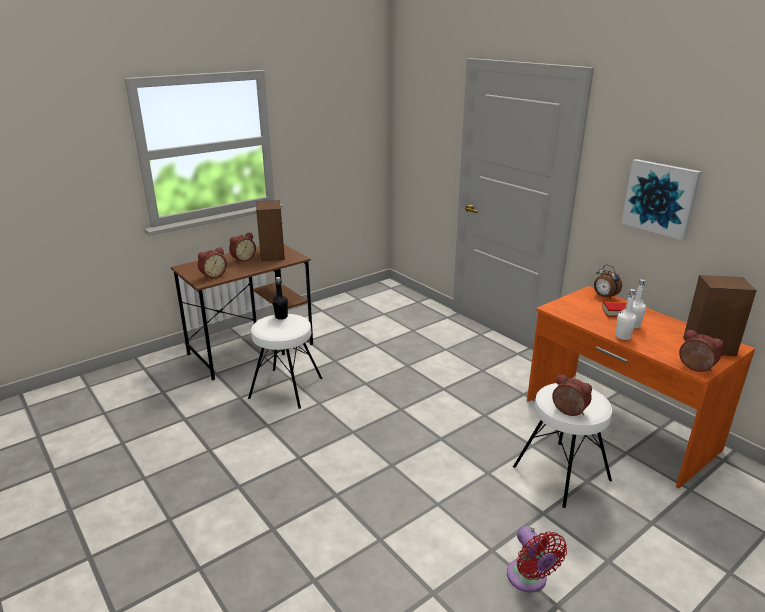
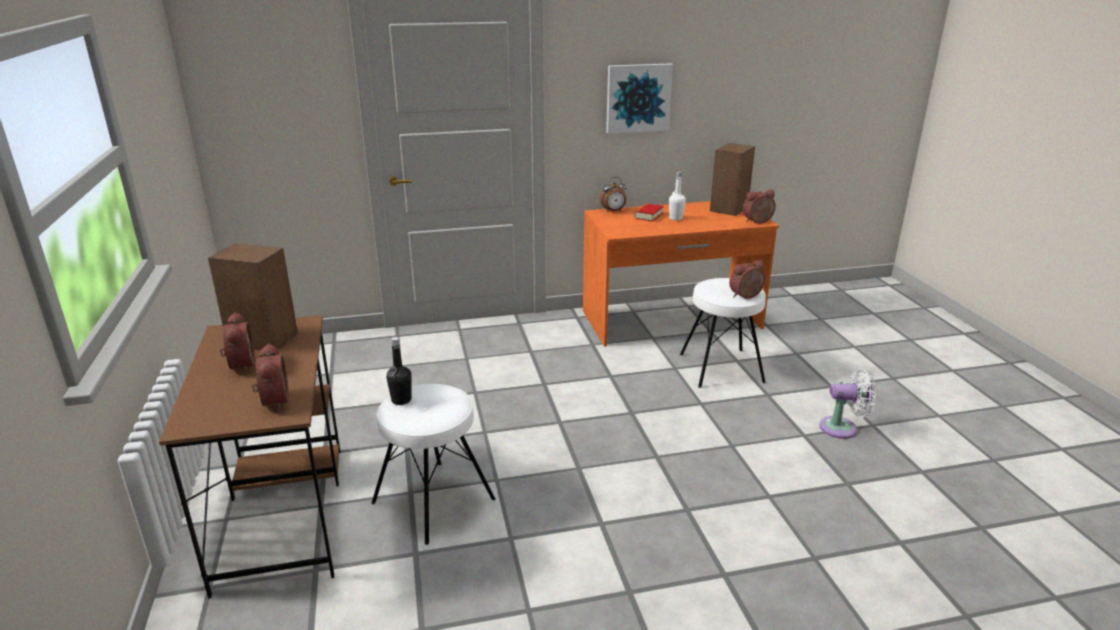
camera: 65 degrees left, 0 degrees up
(529, 579) = (842, 428): red fan -> white fan
(623, 336) = (692, 226): white bottle -> none

